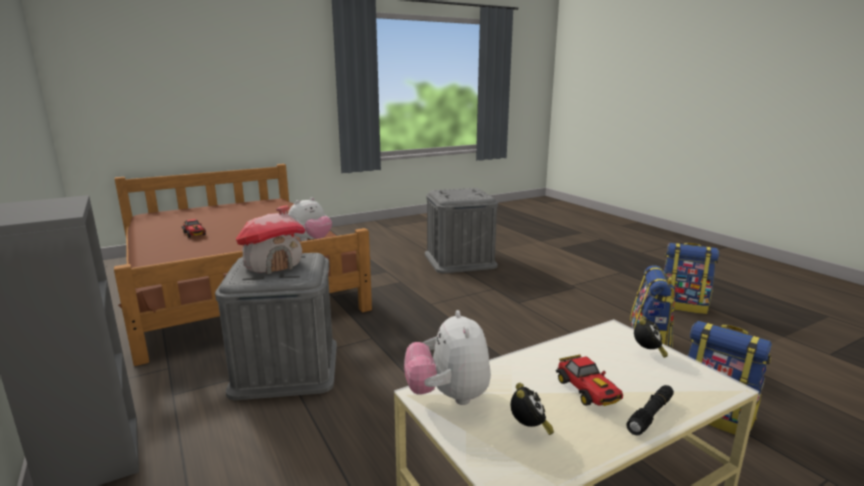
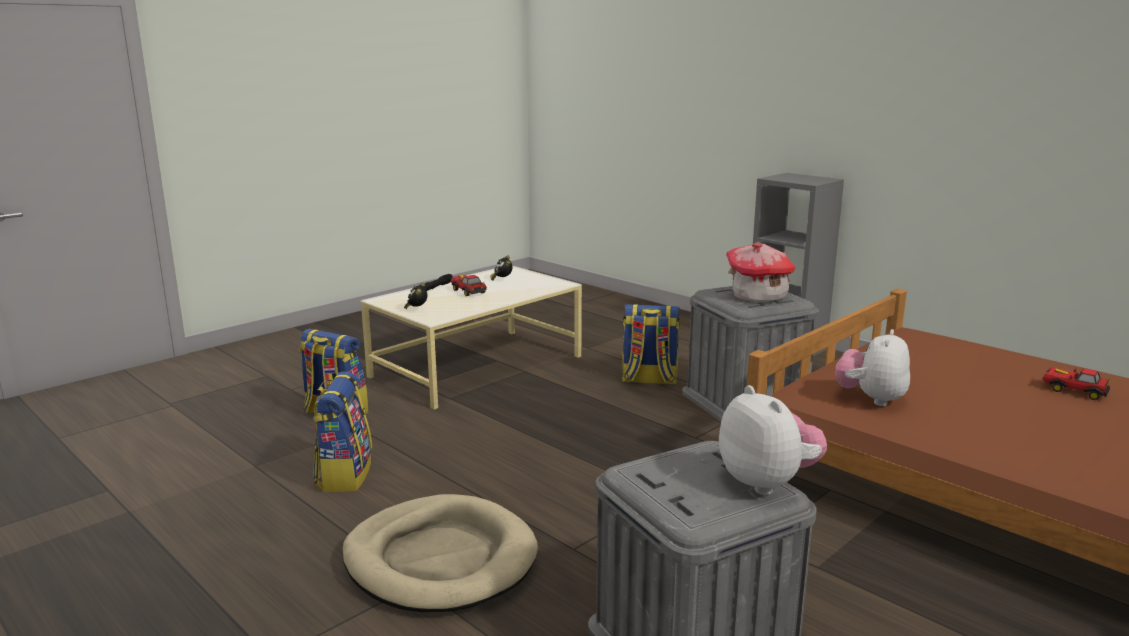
camera: 165 degrees right, 0 degrees up
(448, 396) = (549, 284): plush toy -> plush toy (767, 483)
(562, 292) = (440, 559): none -> beige dog bed
(683, 306) = (224, 555): backpack -> backpack (648, 380)

